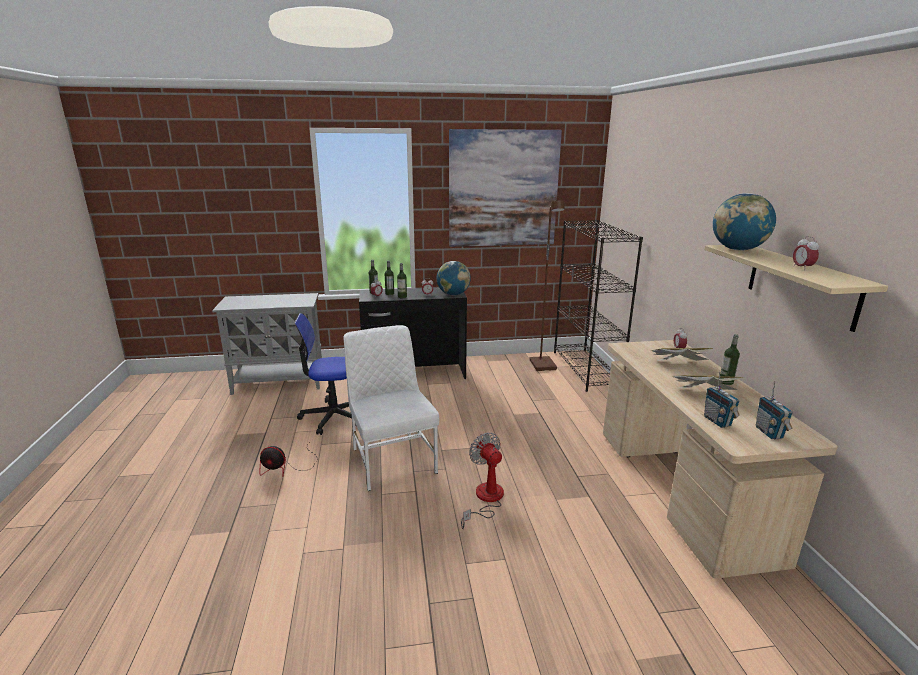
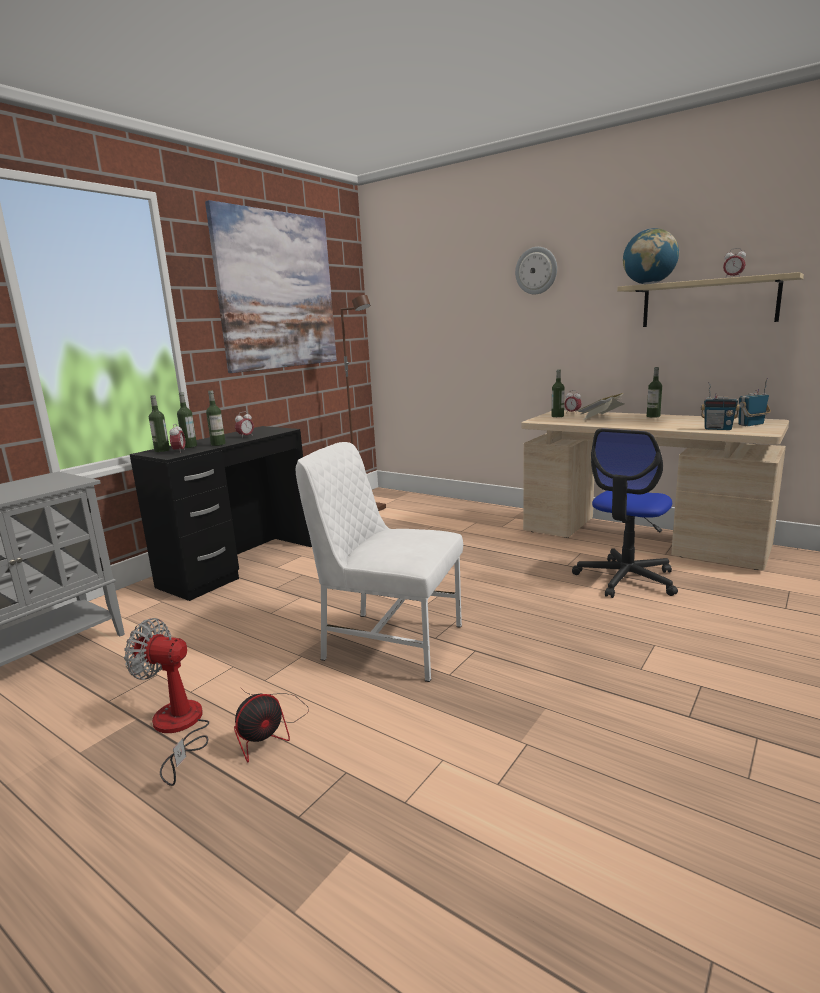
camera: 45 degrees left, 5 degrees down
(332, 417) = (215, 648): office chair -> office chair (626, 579)
(453, 294) = (276, 430): globe -> none
(485, 499) = (545, 618): fan -> fan (178, 728)
(586, 369) = (410, 499): black bookcase -> none
(653, 348) = (557, 416): none -> bottle
(691, 204) = (536, 270): none -> wall clock
(704, 393) = (664, 422): book -> none
(769, 432) = (751, 424): radio -> radio turned 120 degrees clockwise

